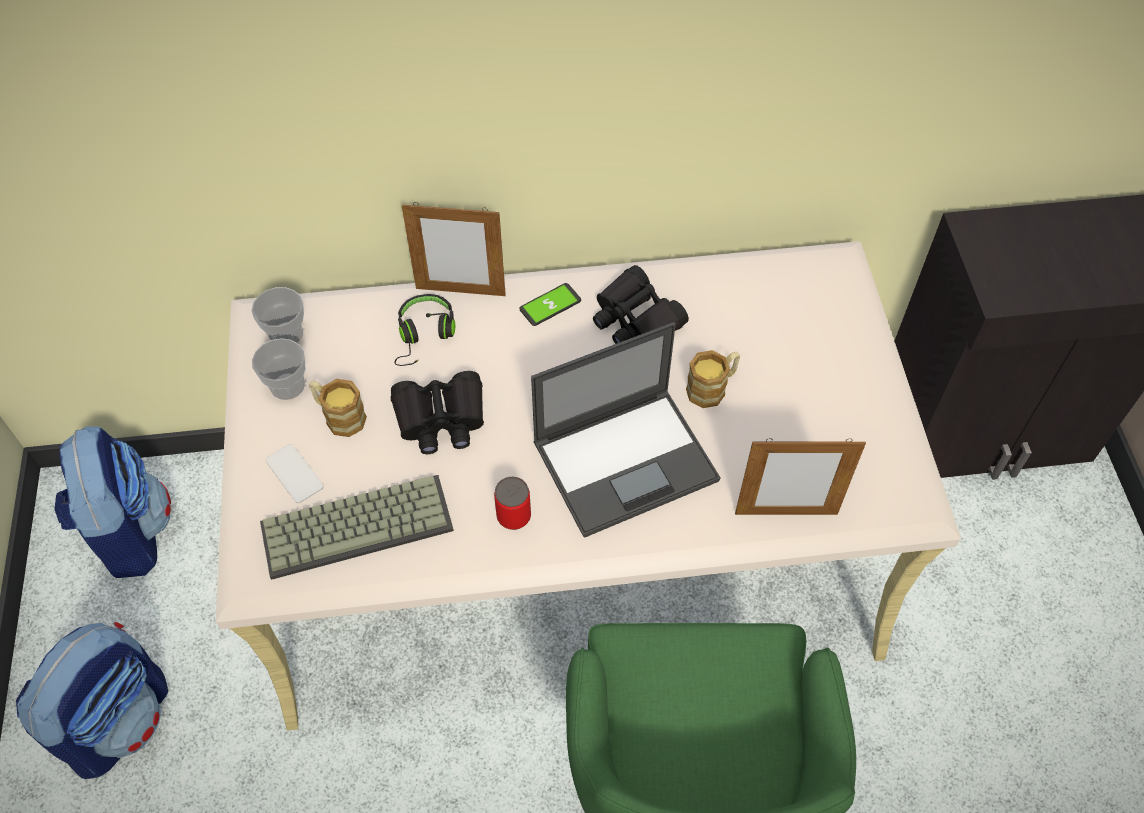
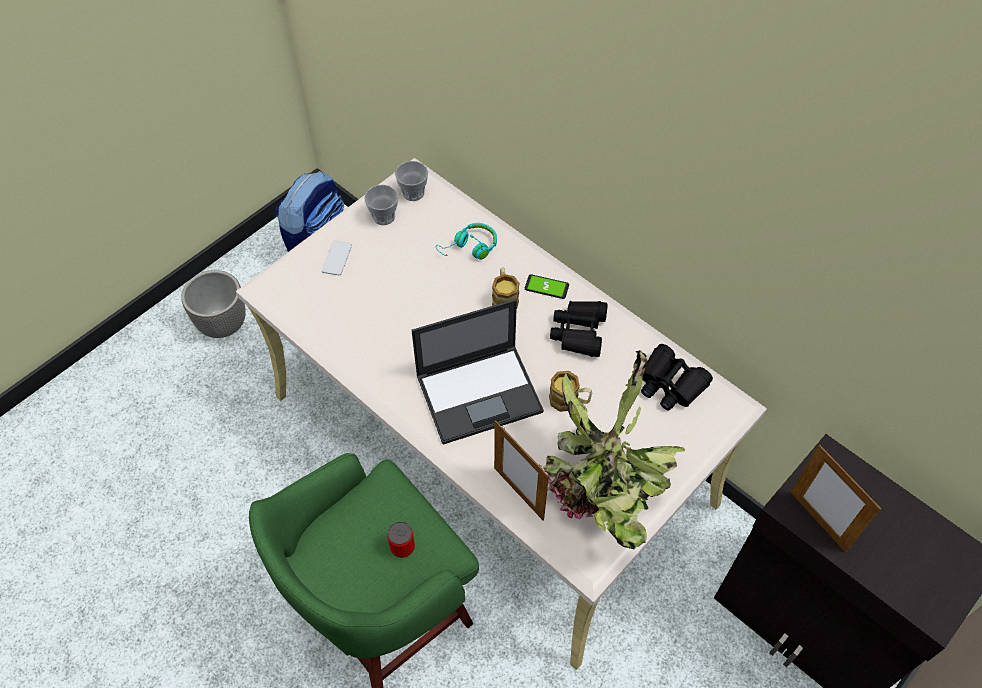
camera: 50 degrees right, 0 degrees up
(119, 720) = (224, 324): backpack -> planter
(339, 416) = (386, 250): mug -> mug (504, 298)
(358, 523) = (333, 304): keyboard -> none
(424, 335) = (470, 248): black headphones -> turquoise headphones
(440, 419) = (425, 292): black binoculars -> black binoculars (670, 384)
(460, 291) = (514, 242): picture frame -> picture frame (818, 521)
(513, 516) = (397, 366): can -> can (402, 547)
(627, 460) = (480, 393): laptop -> laptop turned 45 degrees counterclockwise
(848, 435) = (605, 492): none -> potted plant

